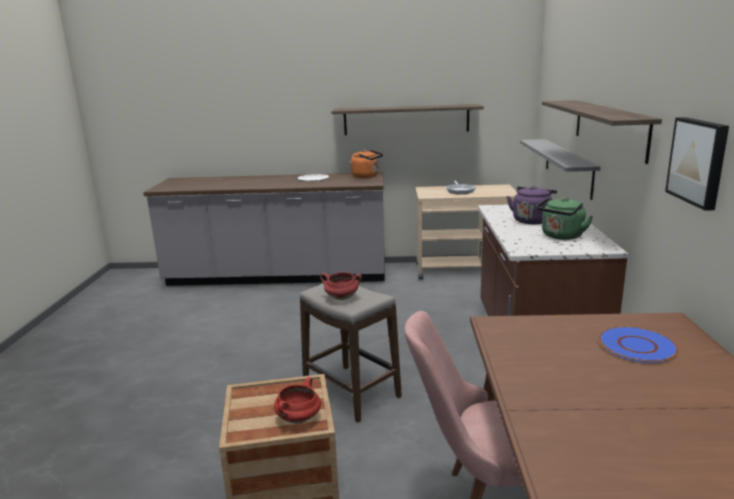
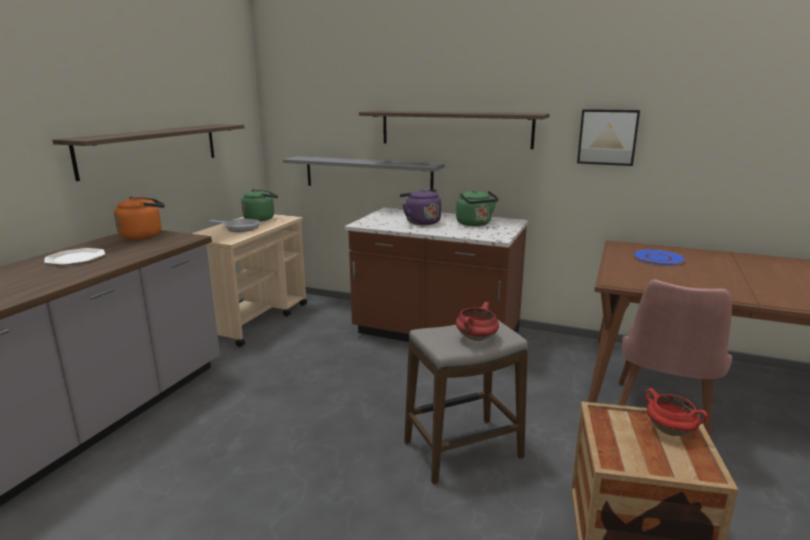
camera: 70 degrees left, 0 degrees up
(493, 189) = (261, 218): none -> green kettle

